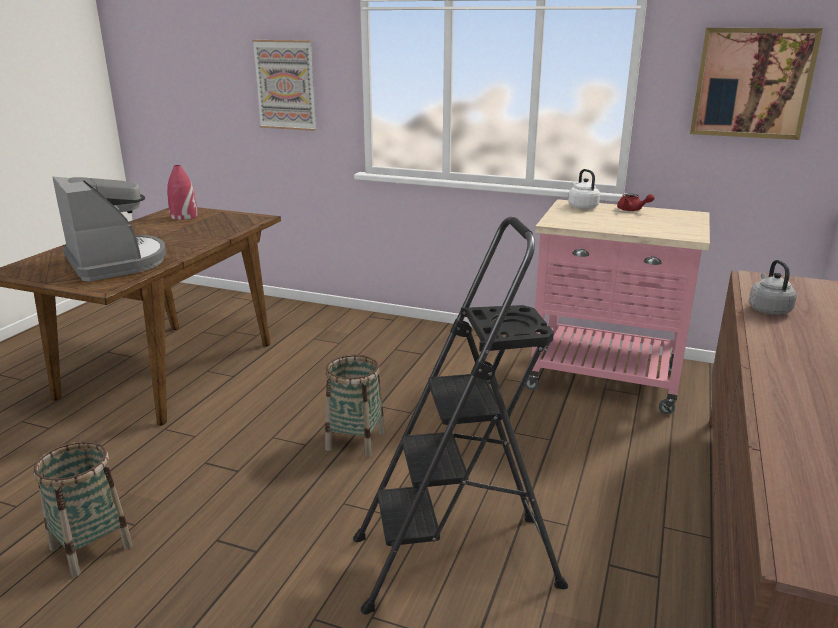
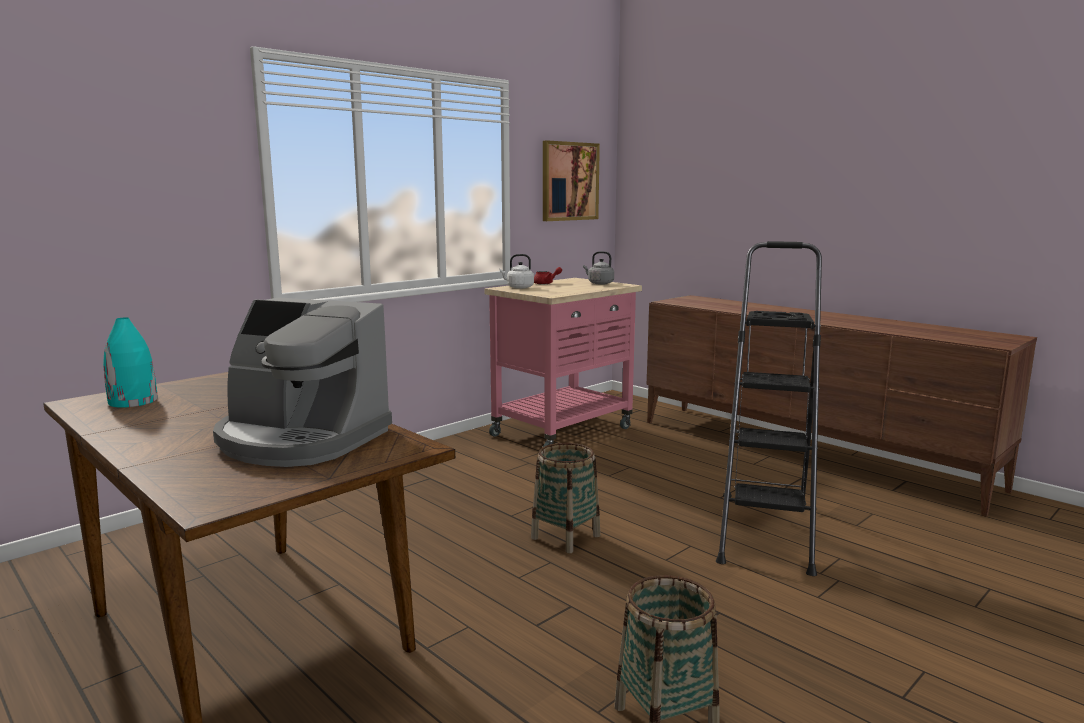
camera: 65 degrees left, 10 degrees down
(116, 262) = (300, 439): coffee machine -> coffee machine turned 150 degrees counterclockwise
(183, 216) = (133, 401): red vase -> turquoise vase
(285, 85) = (144, 199): picture -> none
(768, 309) = (721, 308): grey kettle -> grey kettle (599, 283)

